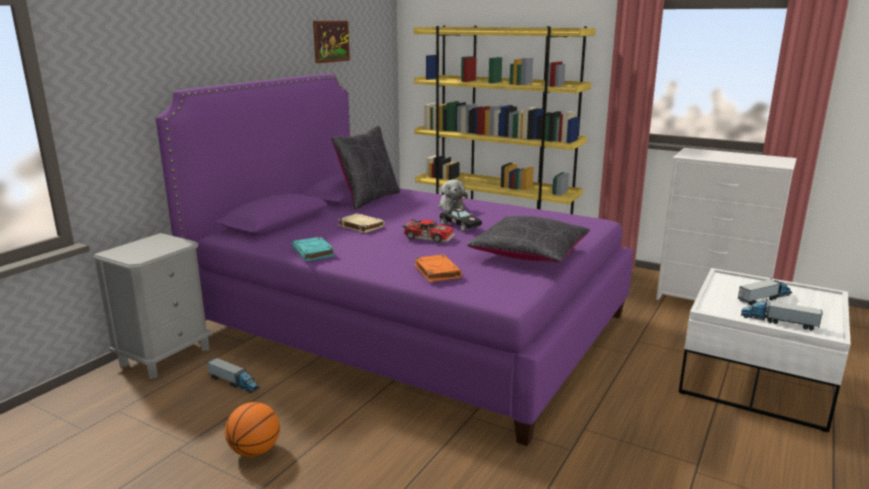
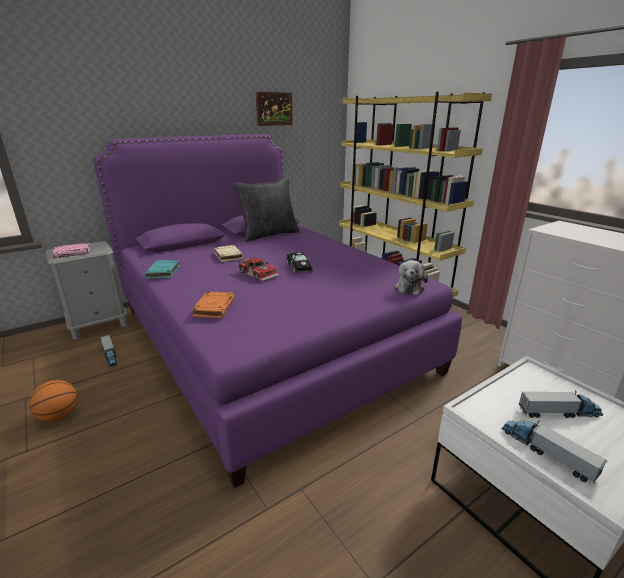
camera: 25 degrees right, 5 degrees up
(145, 251) = (73, 252): none -> pink book
(451, 206) = (319, 249): plush toy -> plush toy (409, 287)
(529, 254) = (315, 306): black pillow -> none

